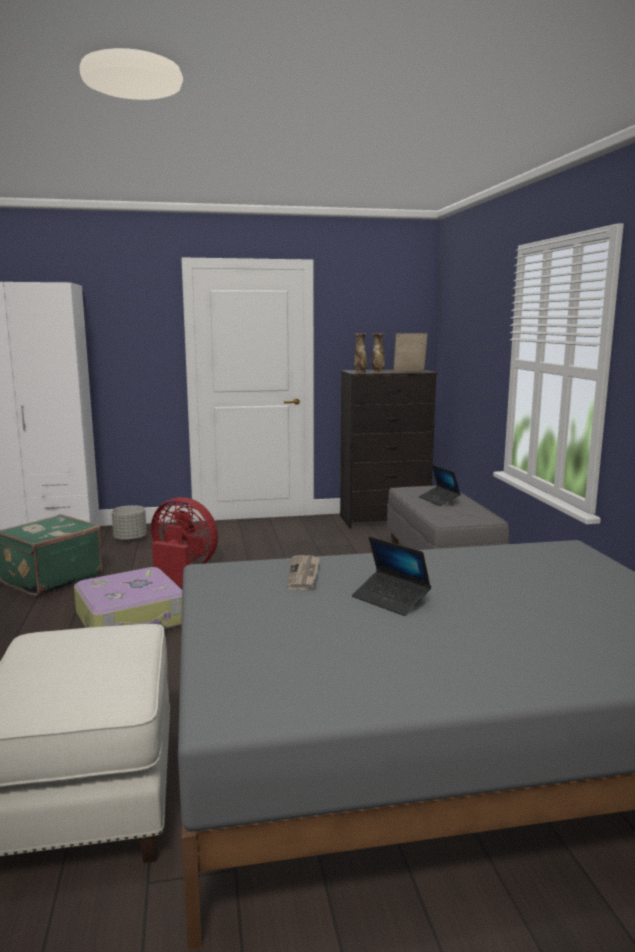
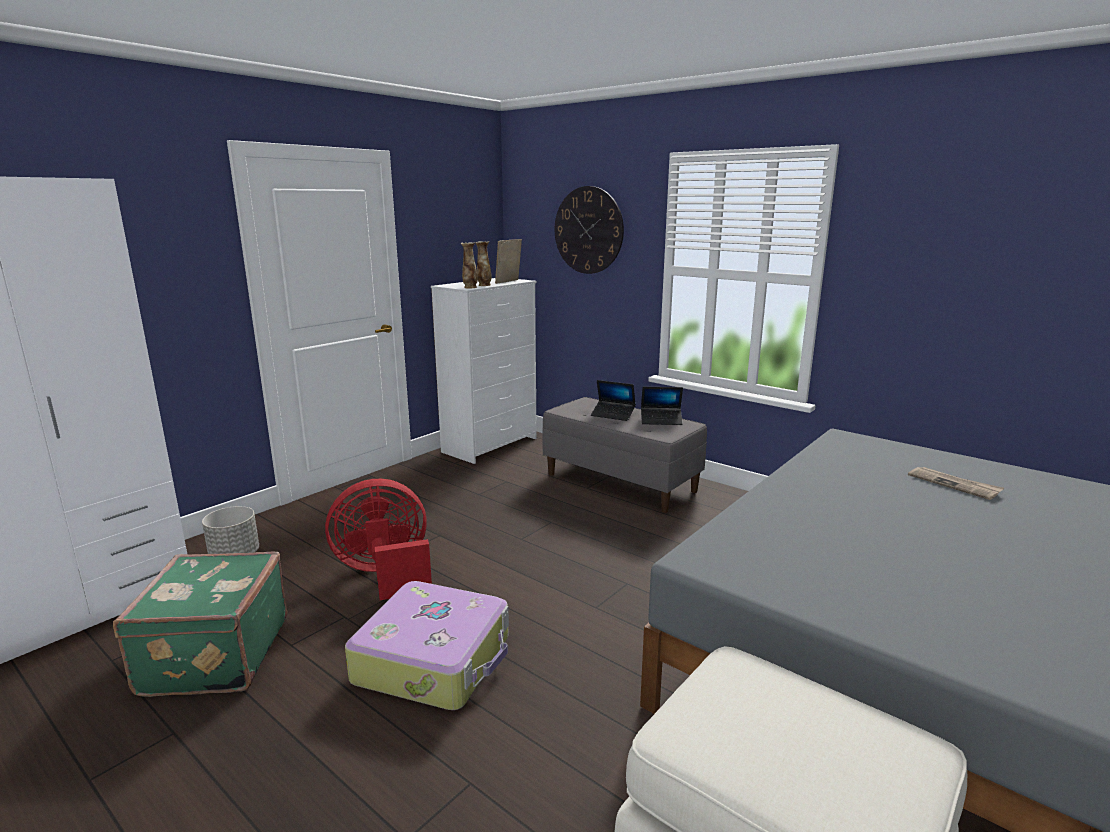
camera: 40 degrees left, 5 degrees up
(304, 574) = (771, 531): newspaper -> newspaper (954, 484)
(385, 520) = (491, 445): black dresser -> white dresser
(390, 599) = (880, 529): laptop -> laptop (661, 420)
(474, 325) = (588, 230): none -> wall clock

